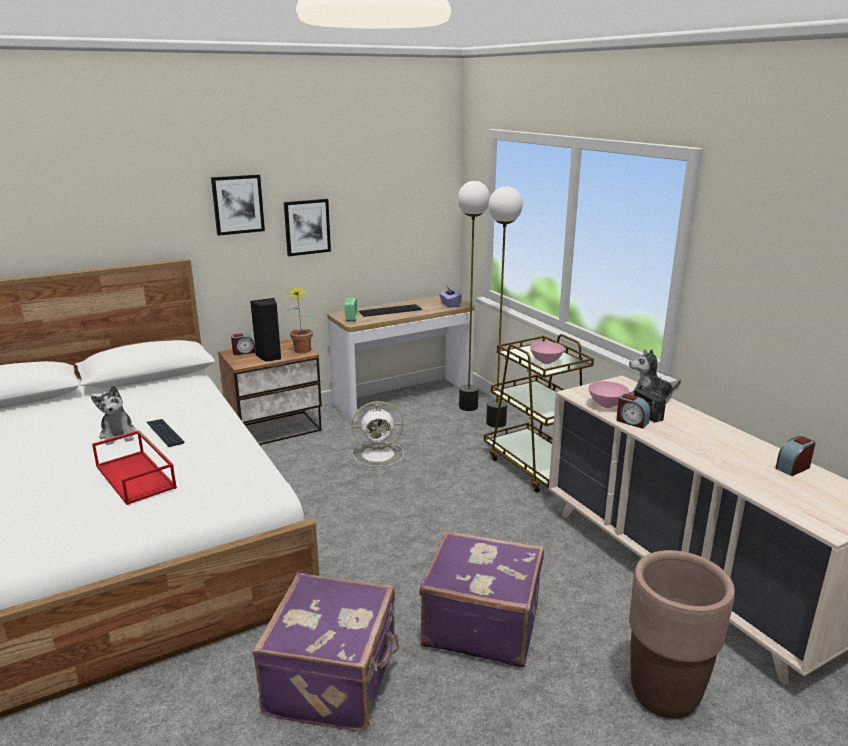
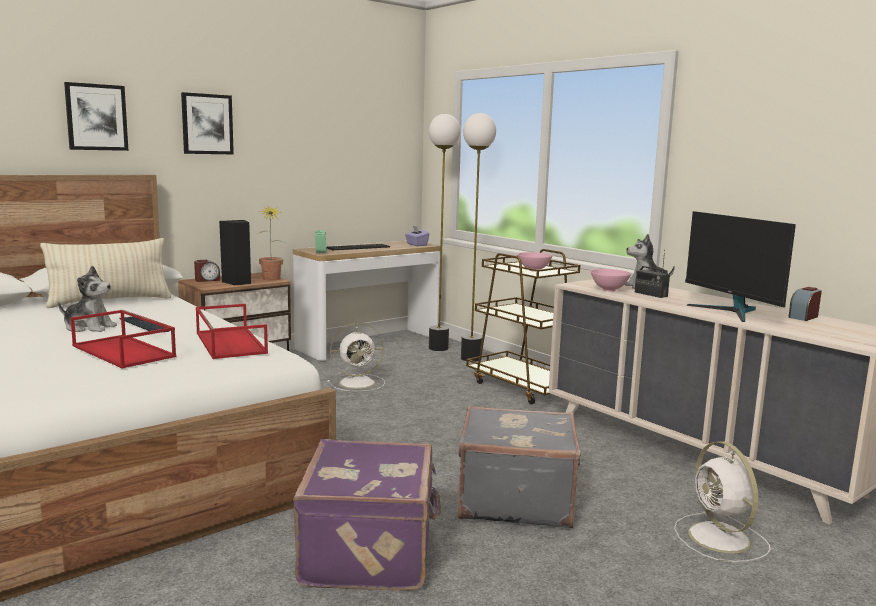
camera: 10 degrees left, 10 degrees down
(118, 435) = (89, 327): plush toy -> plush toy turned 45 degrees counterclockwise
(148, 390) = (110, 301): none -> beige pillow
(229, 465) = (229, 342): none -> red tray
(307, 227) = (275, 155): picture -> picture (96, 117)
(481, 624) = (514, 500): purple suitcase -> grey suitcase
(631, 422) = (639, 297): alarm clock -> none
(665, 694) = (721, 539): brown planter -> white fan
(718, 454) = (732, 311): none -> monitor

